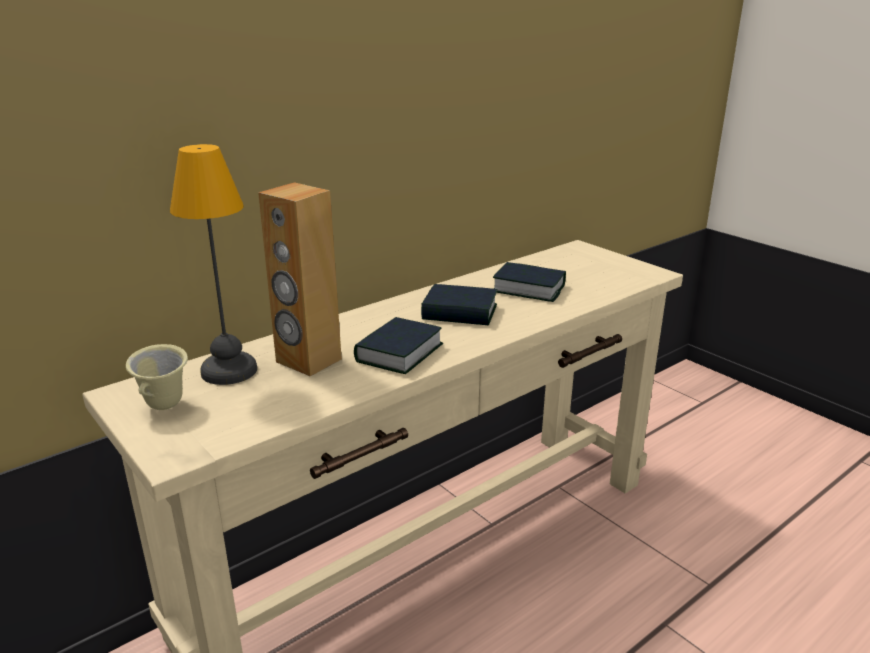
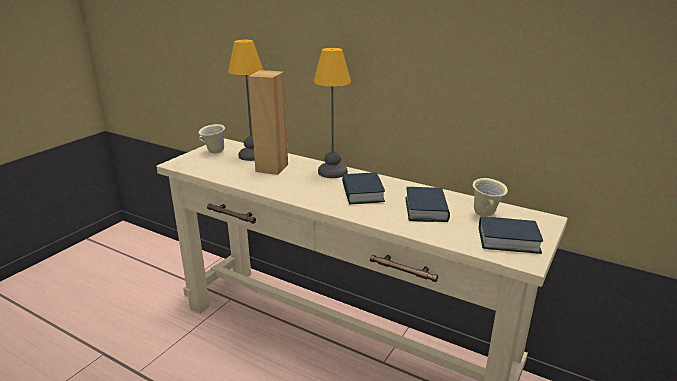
camera: 70 degrees right, 0 degrees up
(372, 318) = (333, 172): none -> table lamp
(399, 353) = (293, 186): book -> book (508, 240)
(558, 266) = (486, 215): none -> beige mug

